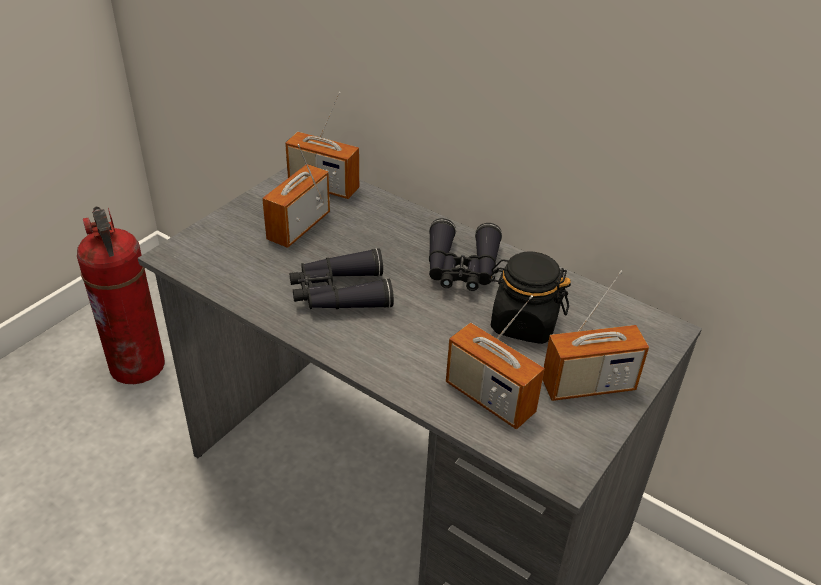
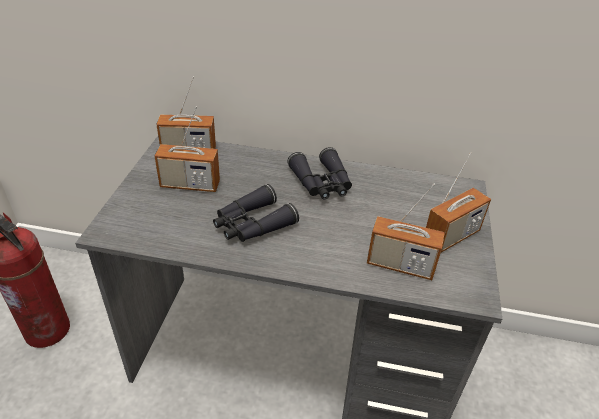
camera: 25 degrees left, 0 degrees up
(298, 227) = (190, 185): radio -> radio turned 90 degrees counterclockwise
(523, 323) = (385, 208): black jar -> none

